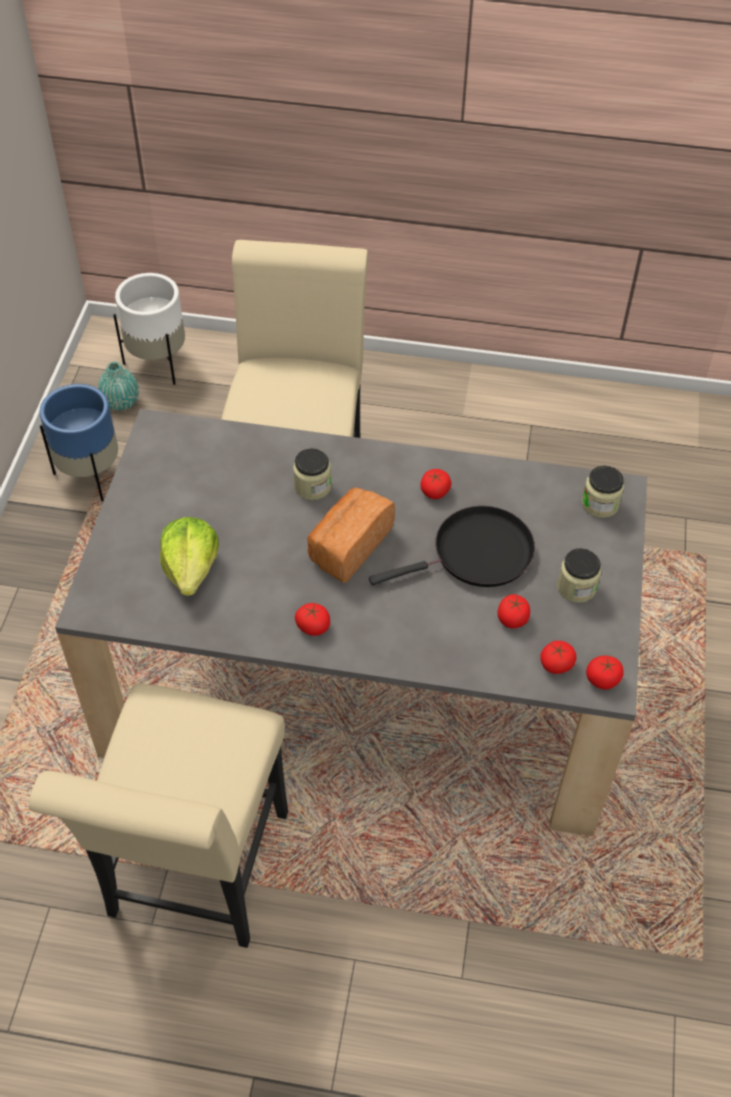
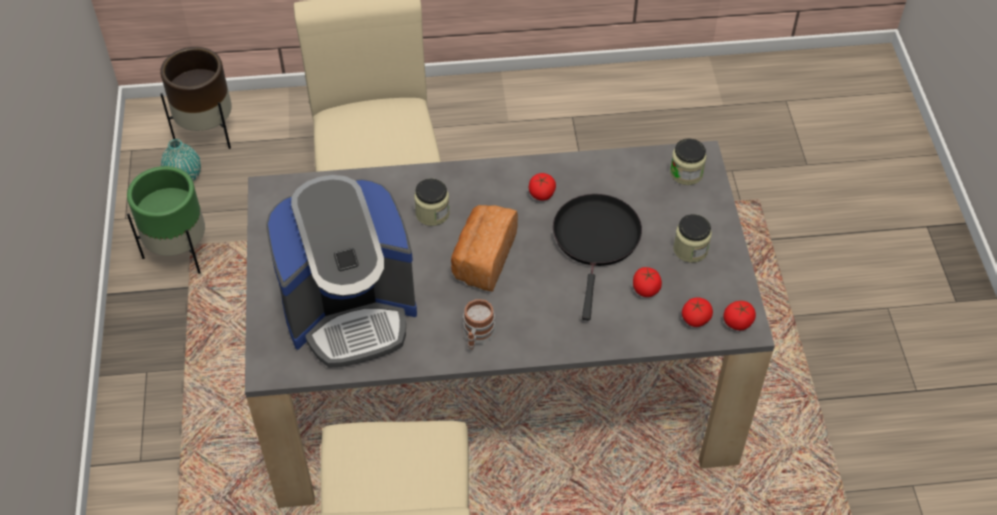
camera: 15 degrees left, 0 degrees up
(91, 476) = (180, 252): blue planter -> green planter
(159, 363) = (208, 131): white planter -> brown planter
(191, 568) = (350, 311): lettuce -> coffee machine
(313, 626) = (477, 336): tomato -> mug
(476, 554) = (596, 240): black frying pan -> black frying pan turned 45 degrees counterclockwise

